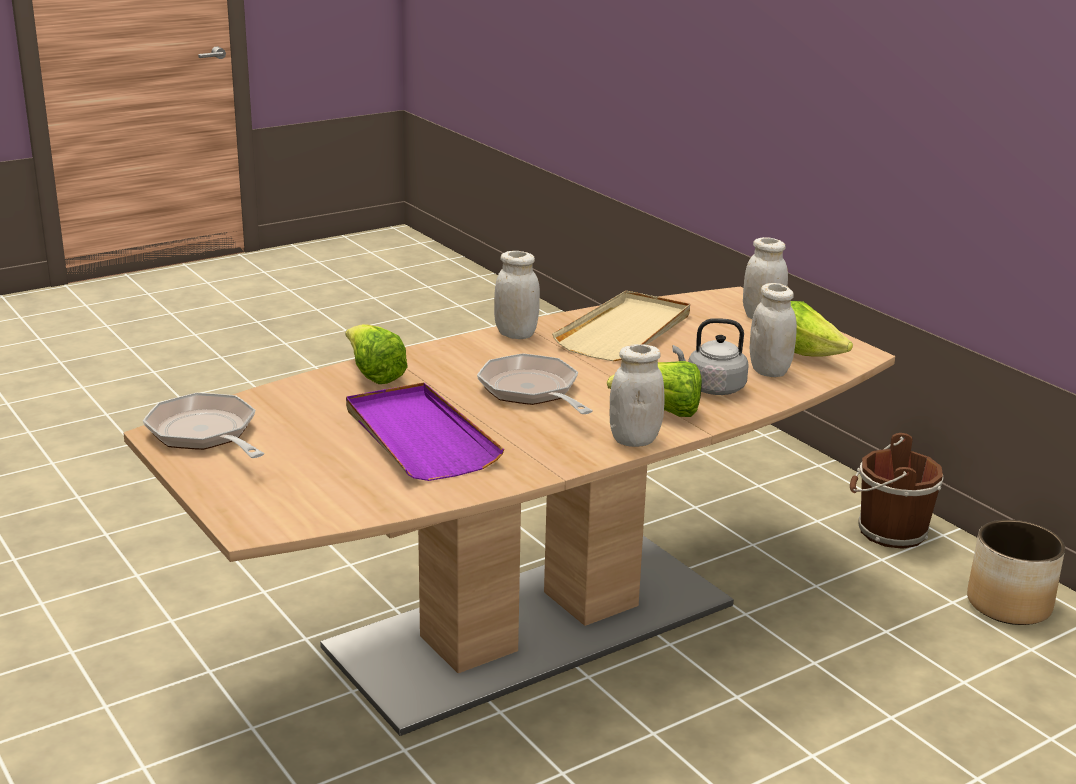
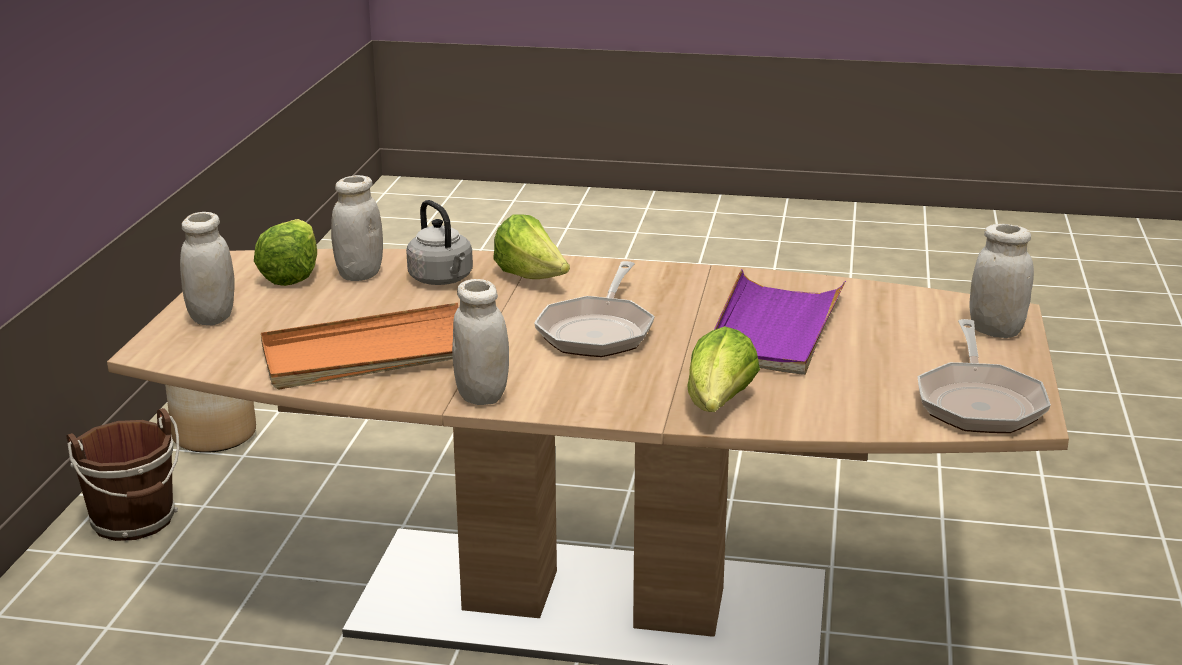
camera: 135 degrees left, 0 degrees up
(625, 331) = (369, 355): beige tray -> orange tray
(634, 440) = (601, 268): white jar -> white jar (996, 331)

